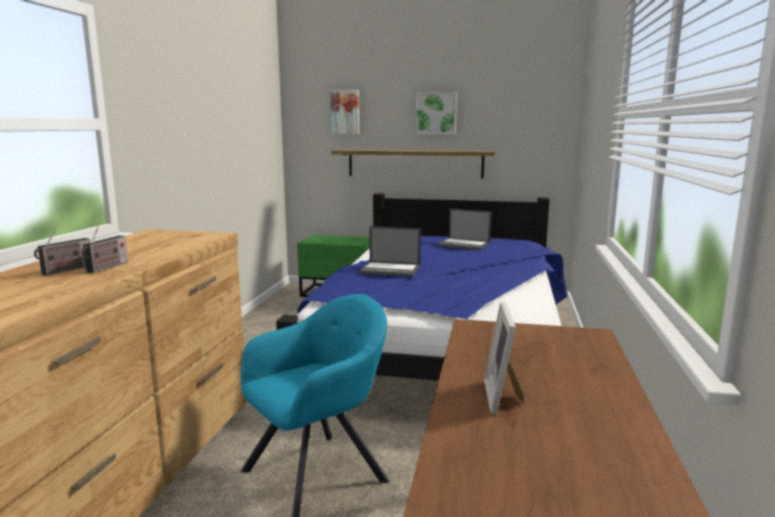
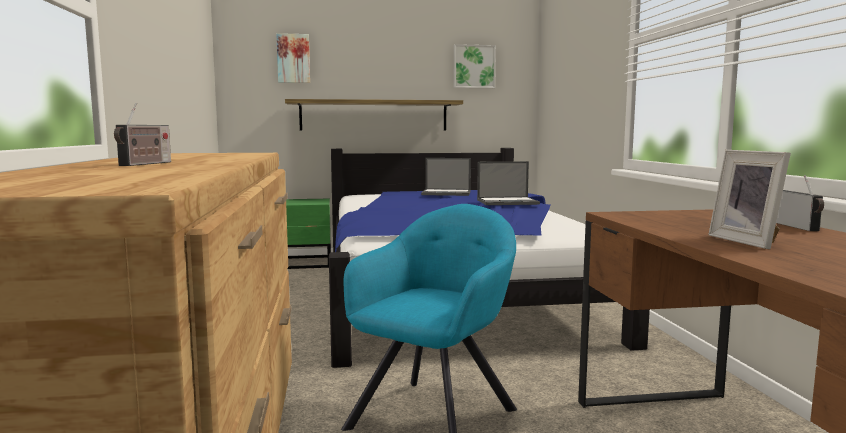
camera: 20 degrees left, 5 degrees down
(106, 267) = (196, 162): radio -> radio (797, 226)
(391, 269) = (406, 210): laptop -> laptop (508, 202)
(436, 113) = (395, 62): picture -> picture (474, 66)

